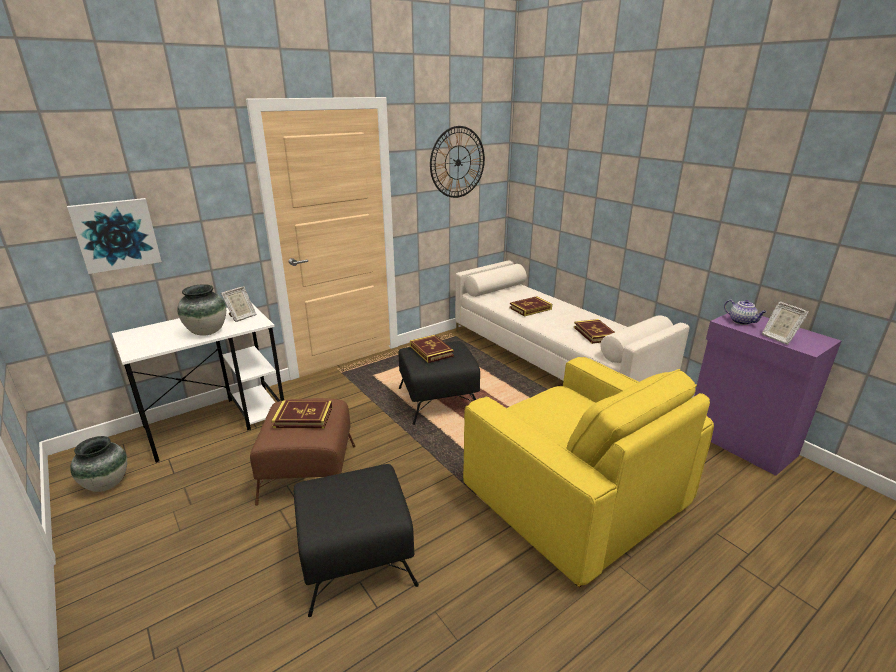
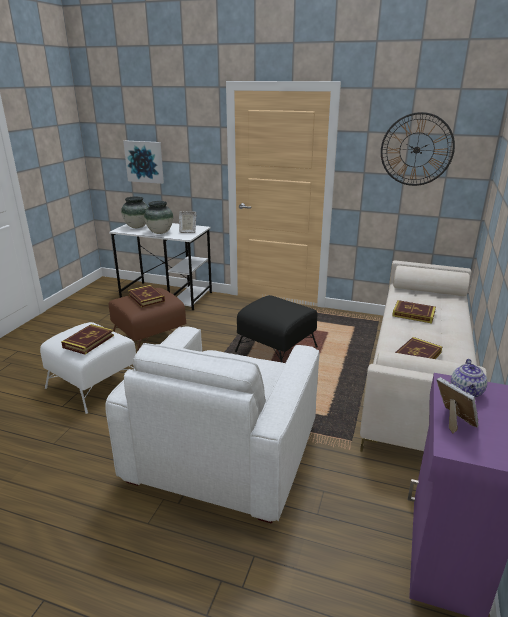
camera: 55 degrees right, 0 degrees up
(107, 484) = (95, 297): vase -> vase (137, 227)
(357, 558) = (94, 384): black ottoman -> white ottoman
(431, 351) = (275, 304): book -> book (88, 341)
(574, 498) = (223, 452): yellow armchair -> white armchair
(778, 338) = (454, 422): picture frame -> picture frame turned 120 degrees clockwise

